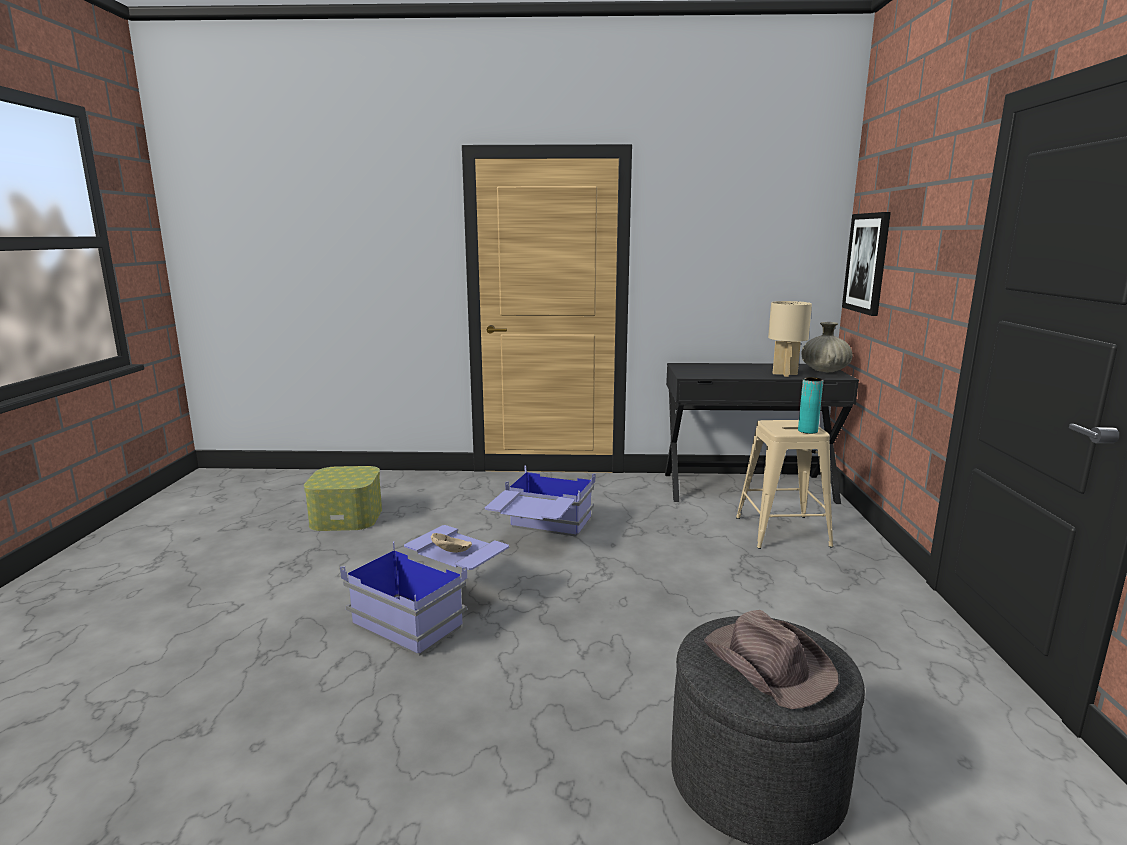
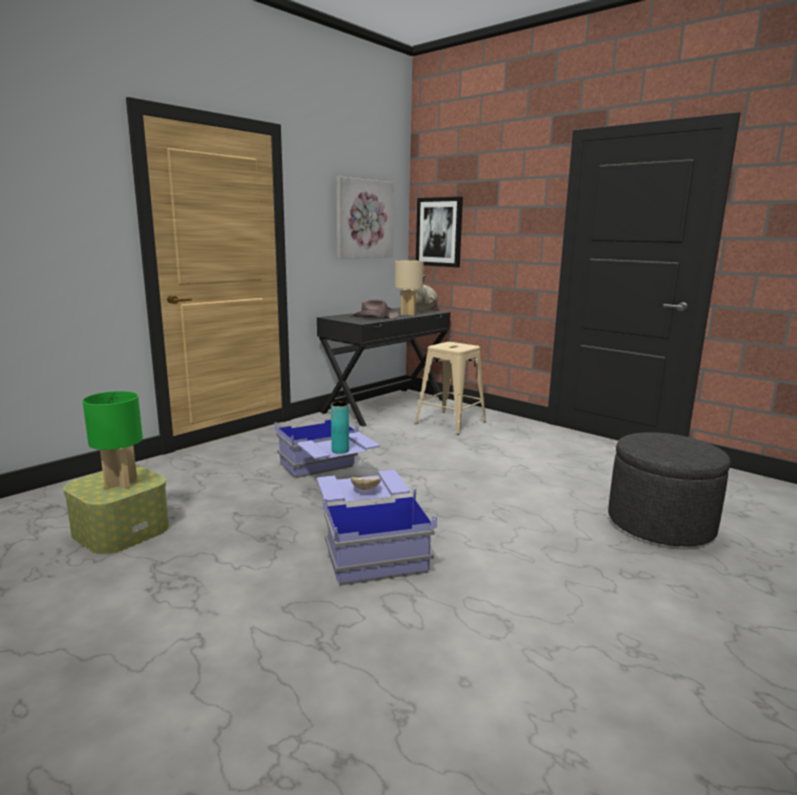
camera: 50 degrees left, 0 degrees up
(342, 478) = (120, 484): none -> green table lamp
(757, 246) = (363, 219): none -> picture
(767, 663) = (678, 447): brown hat -> brown hat (374, 316)
(807, 431) = (467, 346): turquoise vase -> turquoise vase (340, 450)

